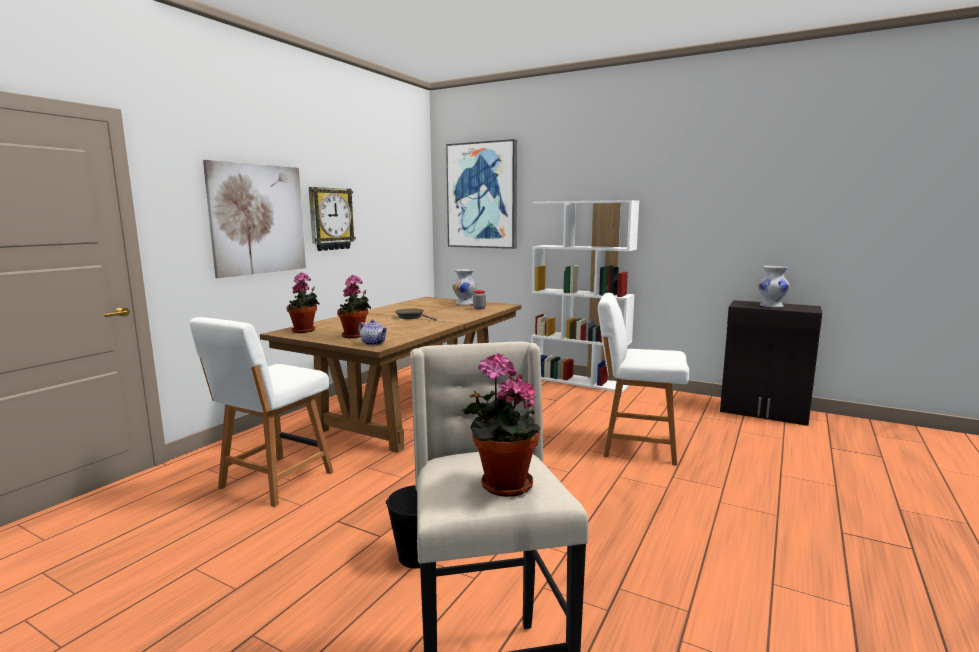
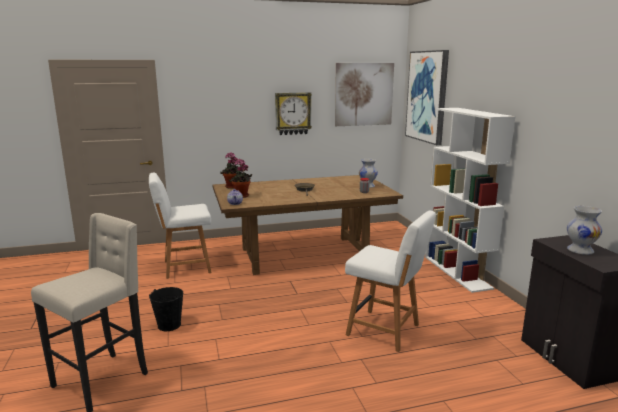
camera: 45 degrees right, 5 degrees up
(258, 219) = (234, 114): picture -> picture (364, 94)
(501, 485) = (74, 285): potted plant -> none
(636, 446) = (385, 331): white chair -> white chair turned 150 degrees clockwise

